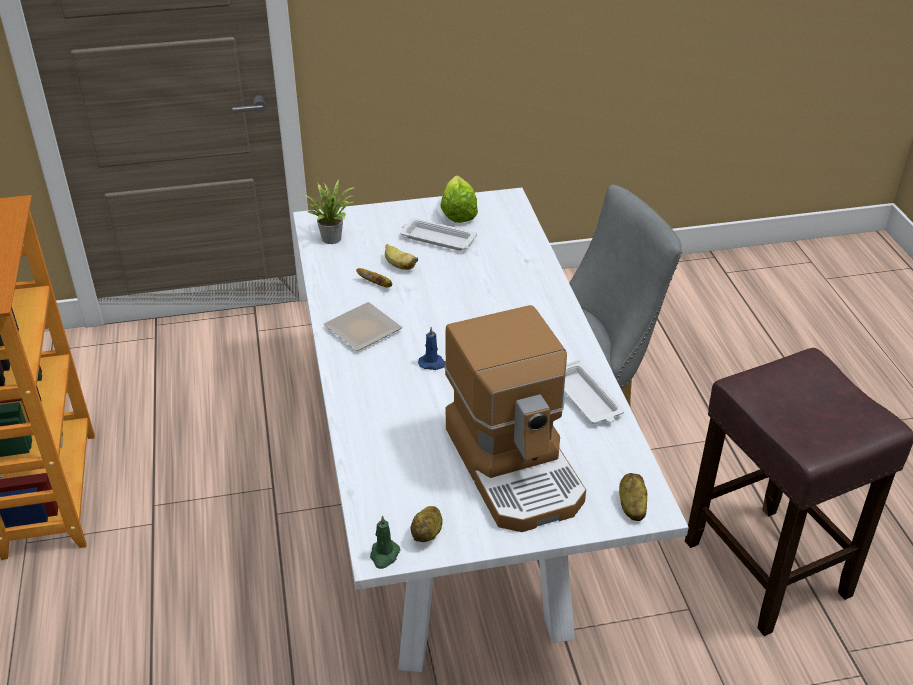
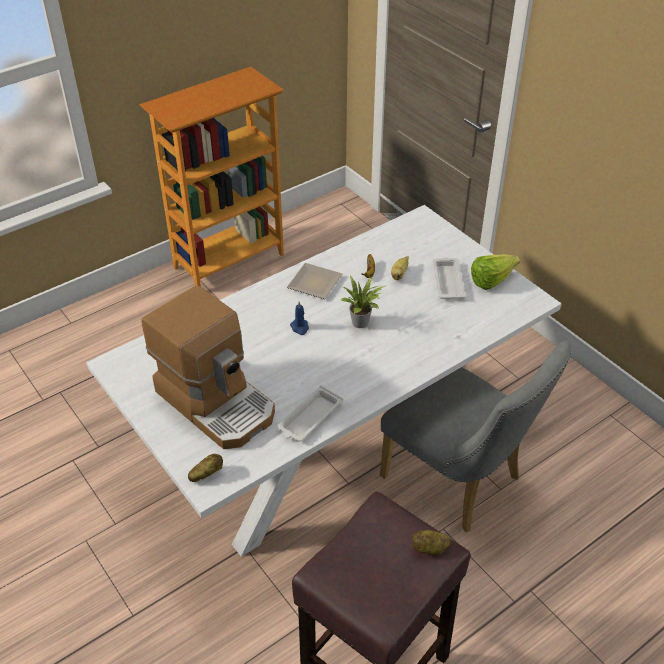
camera: 65 degrees right, 5 degrees up
(333, 237) = (408, 233): potted plant -> potted plant (362, 322)
(384, 555) = (110, 366): green candle -> none
(428, 533) = (136, 379): potato -> potato (430, 548)
(516, 466) = (217, 402): coffee machine -> coffee machine turned 90 degrees counterclockwise

